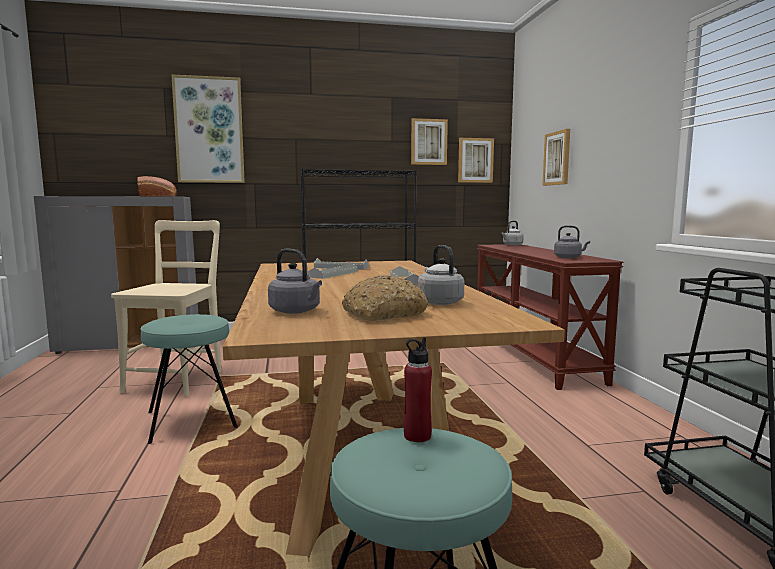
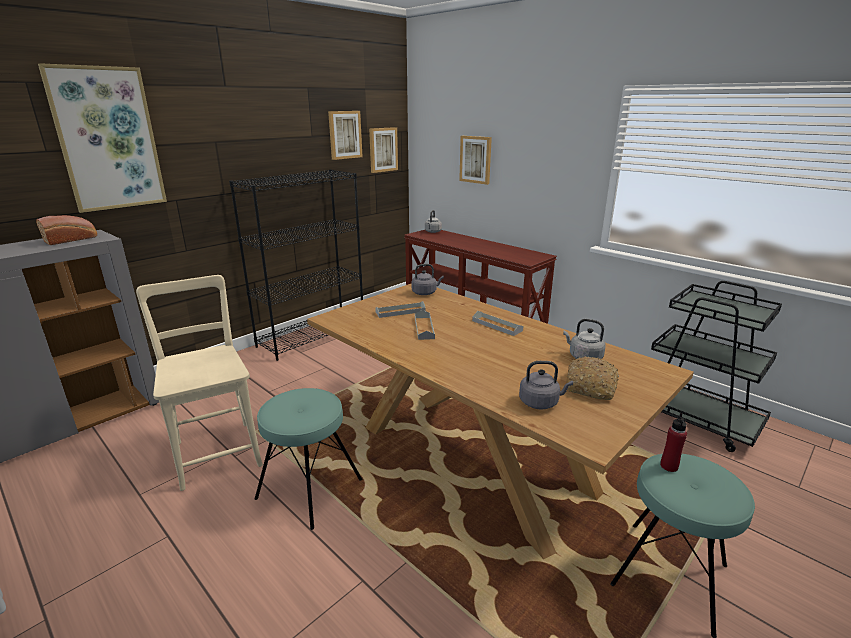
camera: 35 degrees left, 15 degrees up
(569, 257) = (517, 255): grey kettle -> grey kettle (425, 293)

